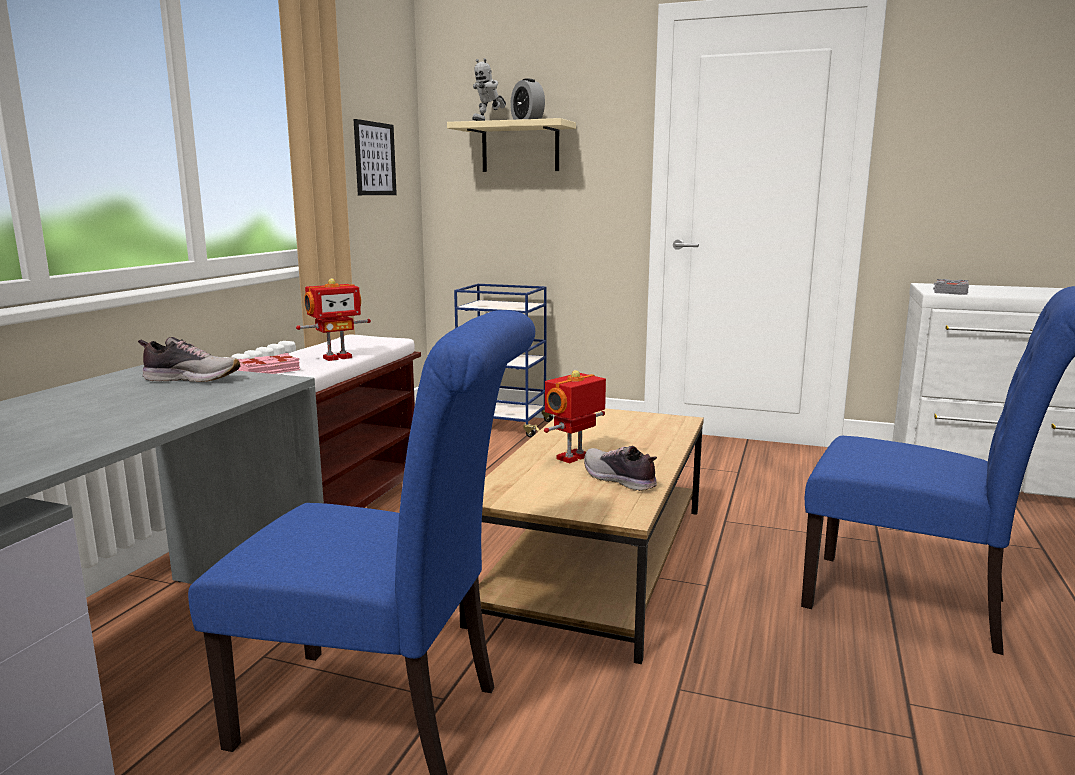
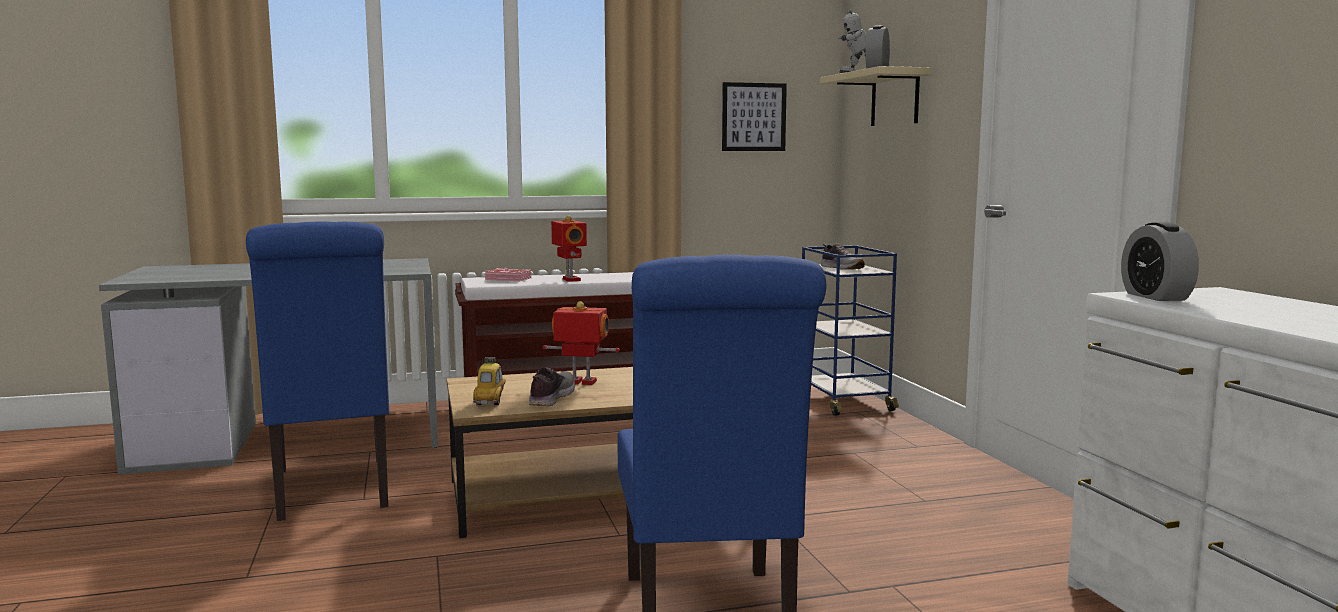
camera: 55 degrees right, 5 degrees down
(192, 379) = (396, 265): shoe -> shoe (842, 268)
(336, 357) = (569, 280): toy robot -> toy robot turned 135 degrees counterclockwise
(595, 502) = (491, 401): none -> toy car
(950, 291) = (1155, 296): grey book -> alarm clock

